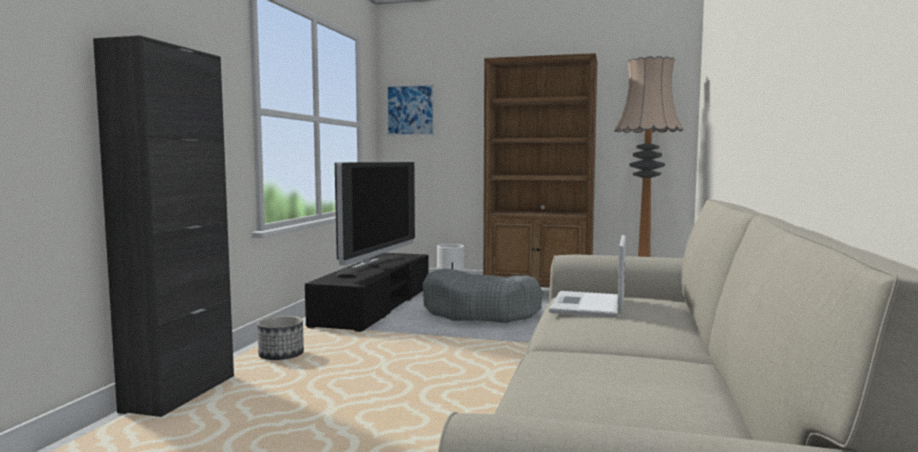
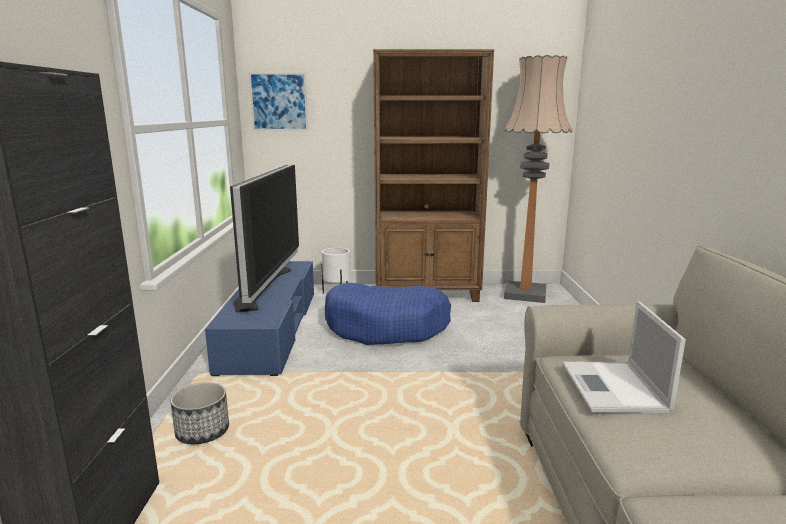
camera: 15 degrees left, 10 degrees up
(375, 306) = (271, 329): black tv stand -> blue tv stand
(481, 312) = (387, 327): grey dog bed -> blue dog bed

